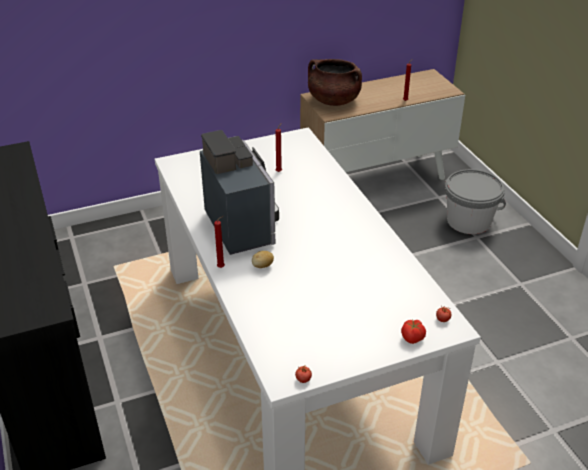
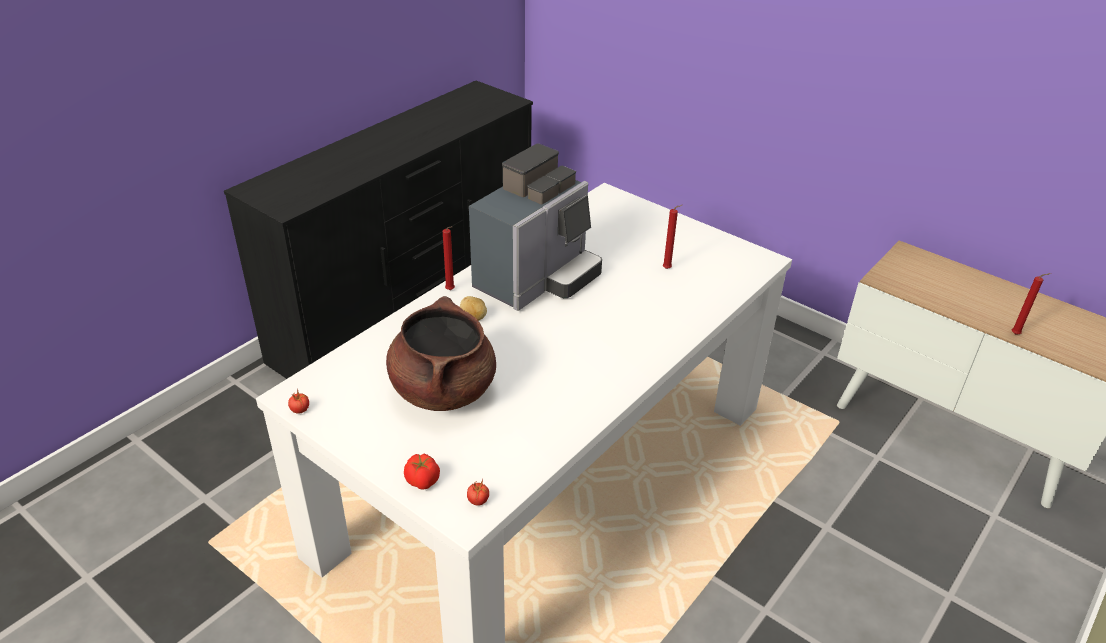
camera: 60 degrees right, 0 degrees up
(333, 100) = (920, 271): brown cooking pot -> brown cooking pot (443, 390)
(468, 221) = (978, 573): grey bucket -> none

